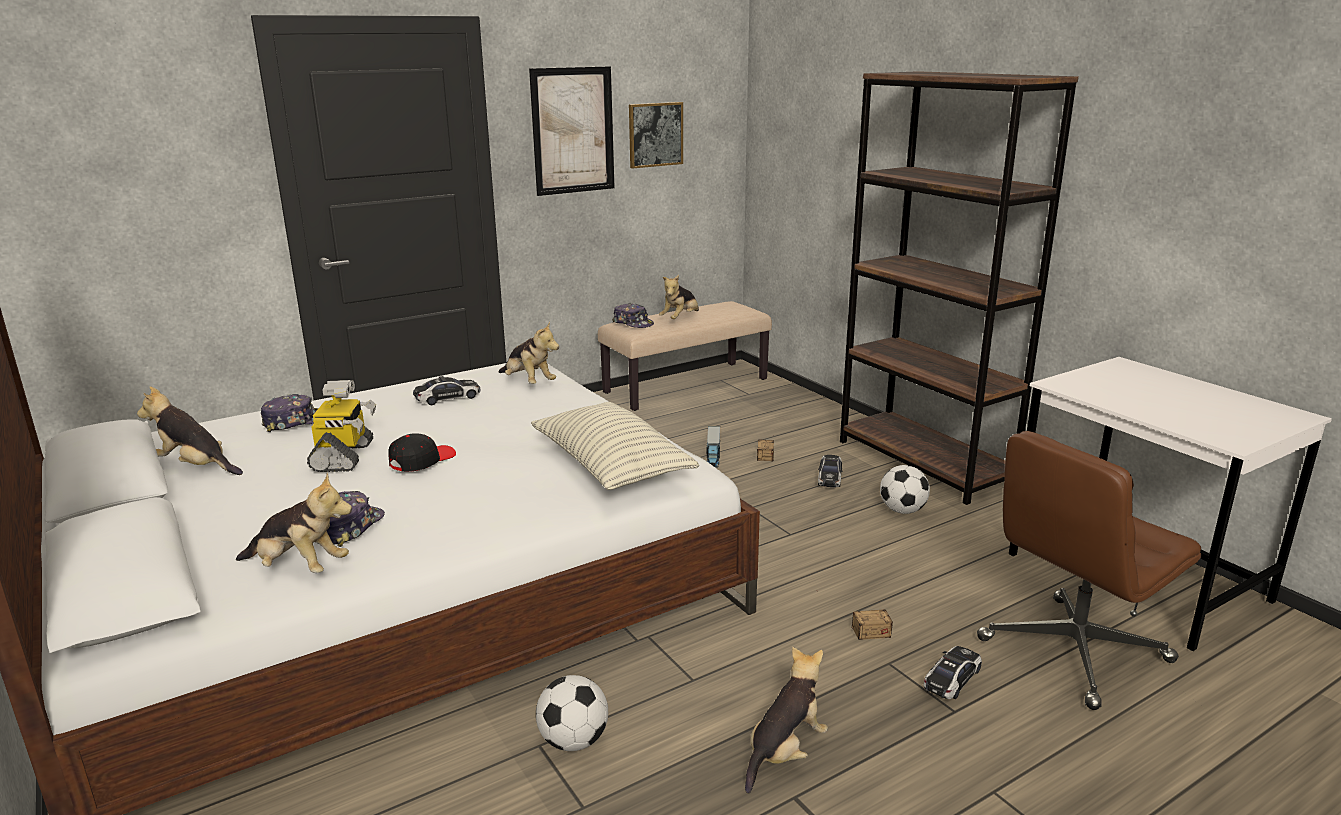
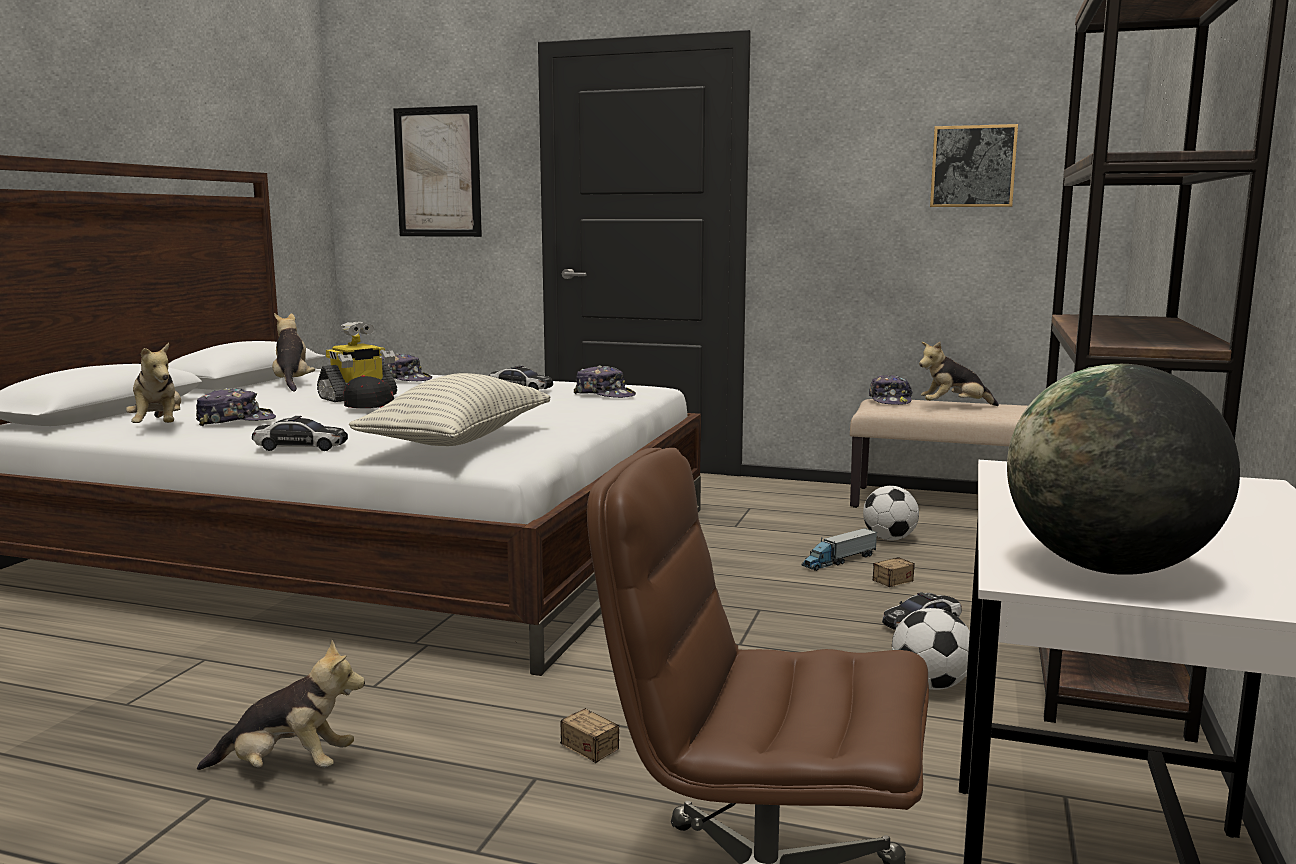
camera: 50 degrees right, 10 degrees down
(528, 383) = (605, 395): plush toy -> cap
(573, 131) = (852, 157): picture -> picture (438, 172)
(573, 741) = (221, 669): football -> football (889, 539)
(951, 679) = (549, 830): toy car -> toy car (300, 447)
(1230, 429) = (1108, 569): none -> globe

